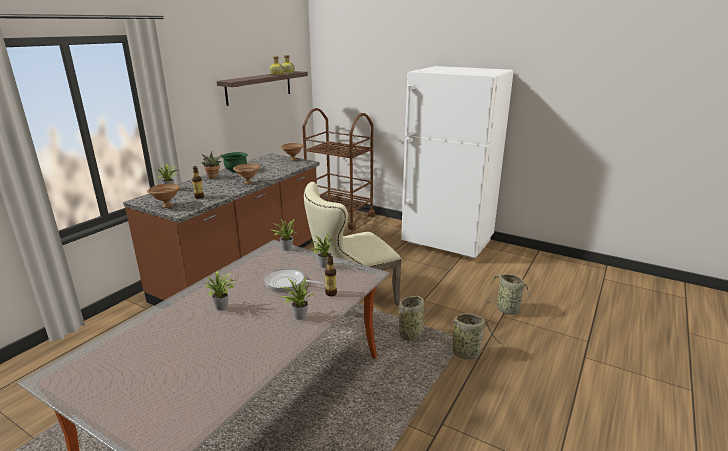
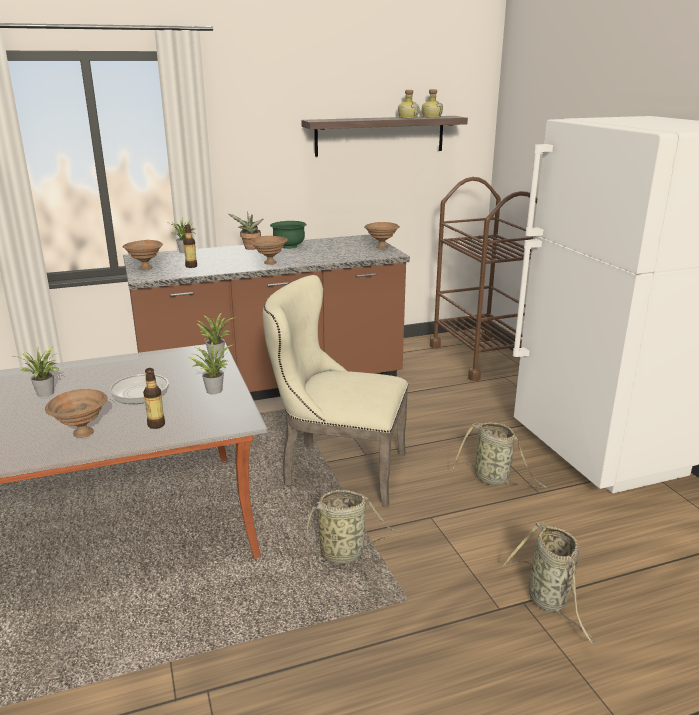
camera: 40 degrees right, 0 degrees up
(298, 315) = (81, 434): potted plant -> brown bowl
(467, 353) = (381, 624): basket -> basket (494, 479)

